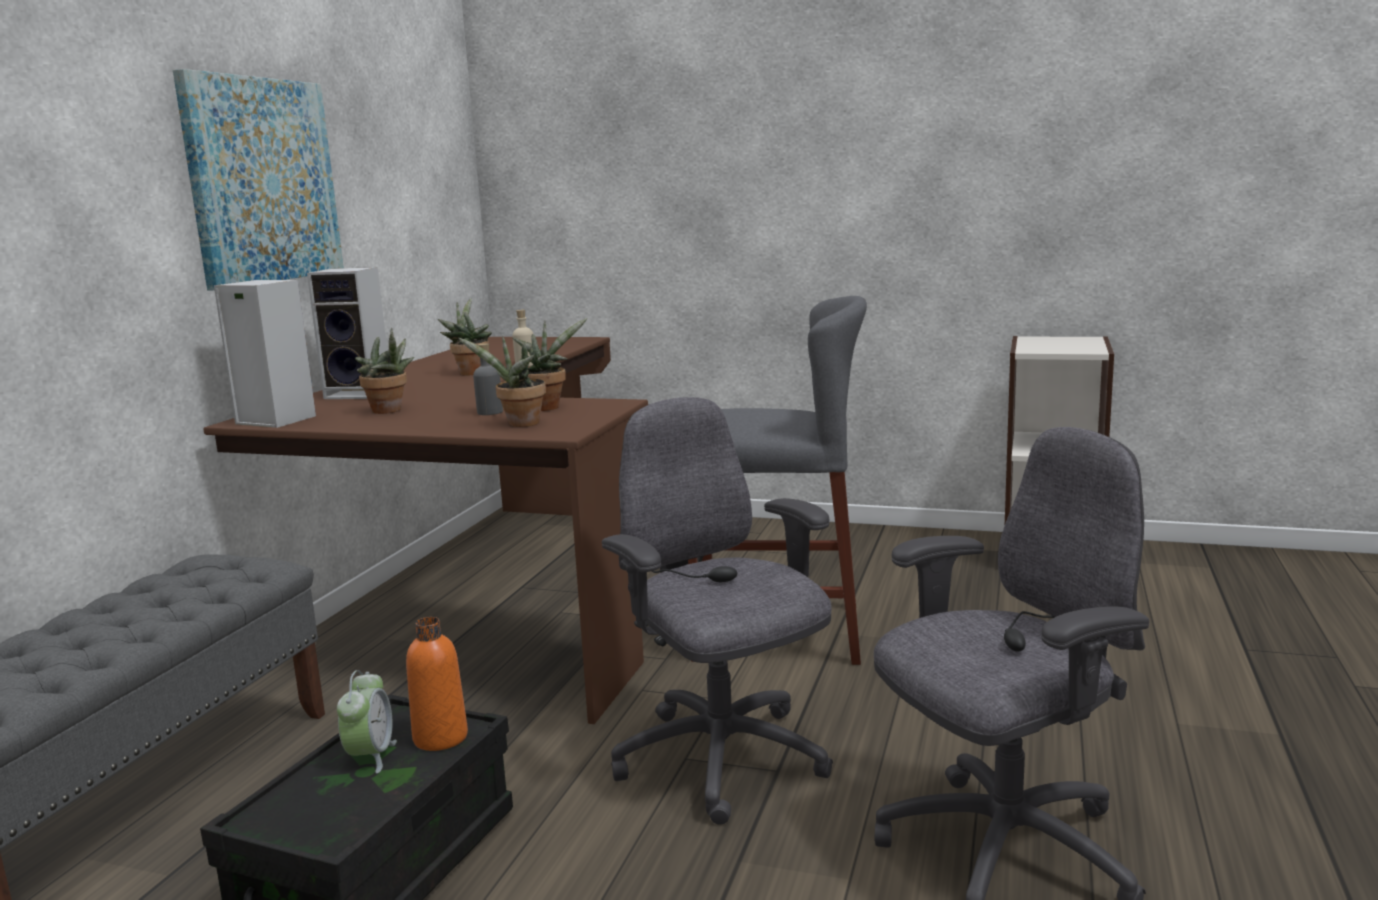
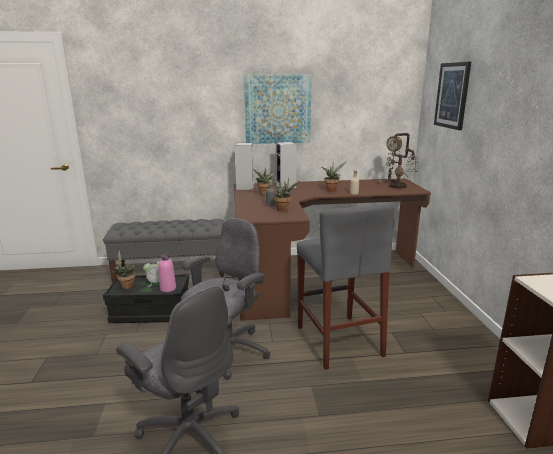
camera: 65 degrees right, 5 degrees up
(440, 738) = (168, 288): orange bottle -> pink bottle
(519, 424) = (255, 211): potted plant -> potted plant (126, 286)
(541, 344) = (397, 187): none -> table lamp
(602, 136) = (452, 95): none -> picture

